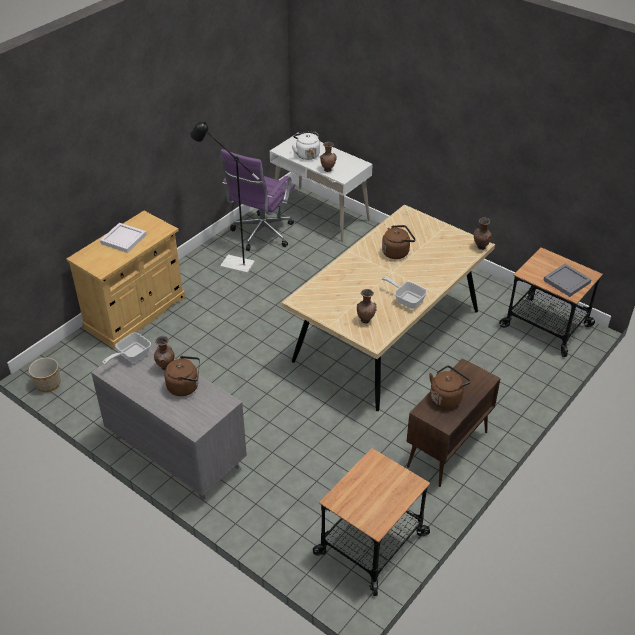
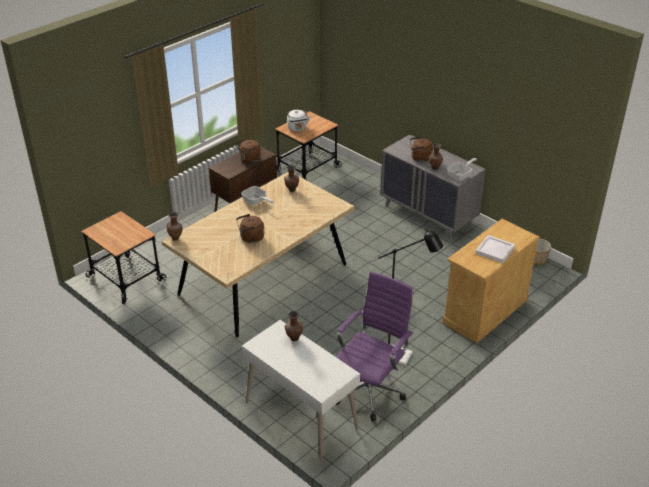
camera: 175 degrees left, 5 degrees down
(307, 154) = (315, 363): white kettle -> white kettle (297, 128)
(566, 281) = (115, 226): grey tray -> none

